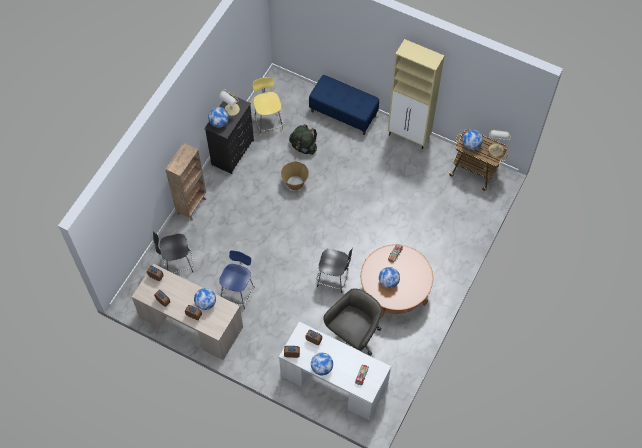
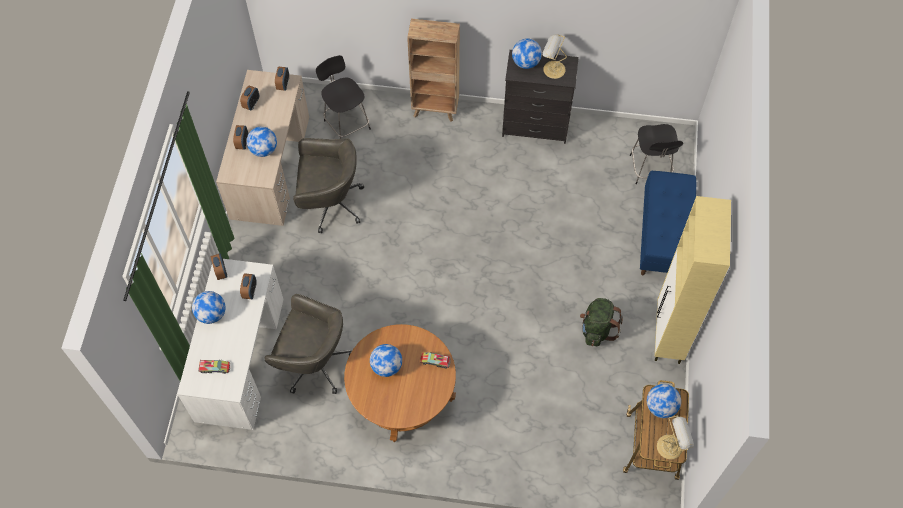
camera: 70 degrees right, 0 degrees up
(238, 292) = (330, 203): blue stool -> grey office chair
(268, 122) = (602, 151): yellow stool -> none
(295, 183) = (521, 214): basket -> none
(303, 147) = (583, 205): green backpack -> green backpack (597, 329)
(334, 279) = (392, 309): black stool -> black stool (650, 169)

